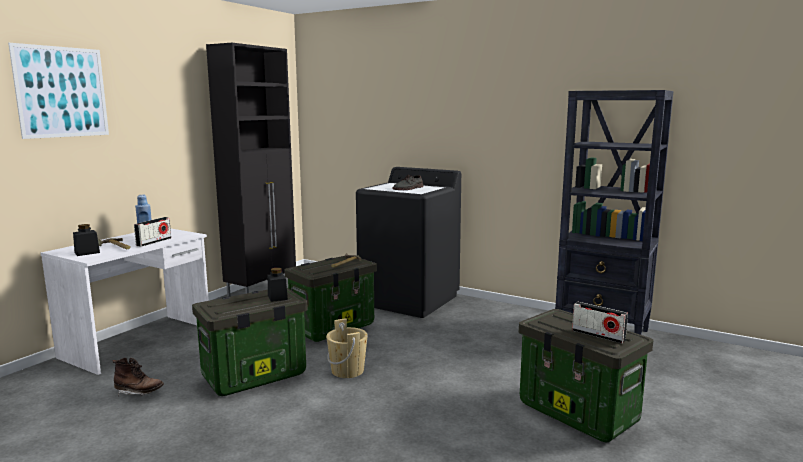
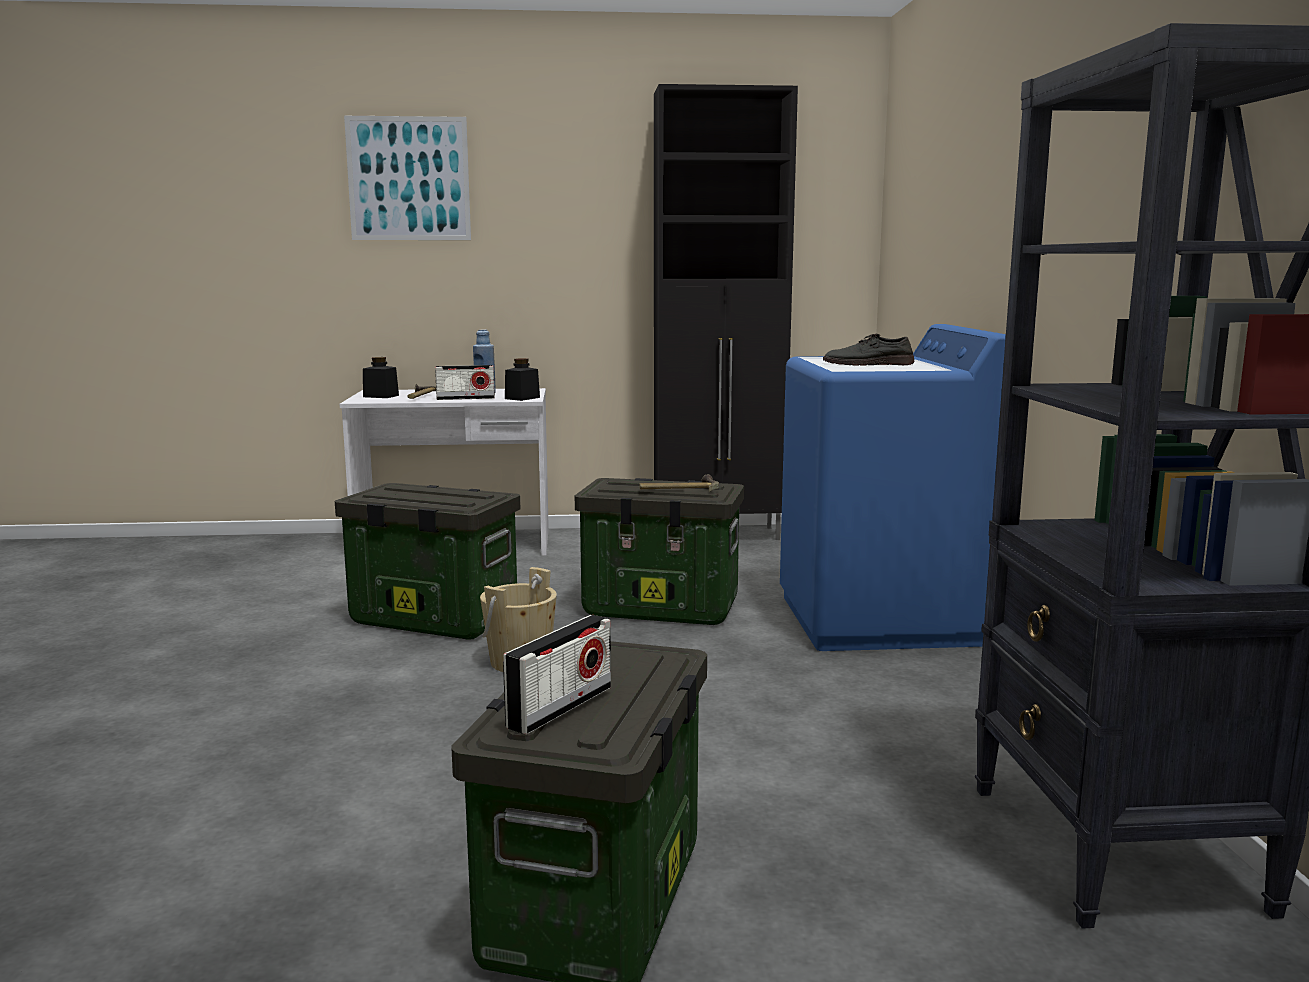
camera: 55 degrees right, 0 degrees up
(139, 392) = (328, 588): brown boot -> none
(277, 297) = (459, 499): black jar -> black jar (522, 398)
(409, 300) = (879, 620): black washing machine -> blue washing machine
(598, 335) = (560, 707): radio -> radio turned 150 degrees counterclockwise

